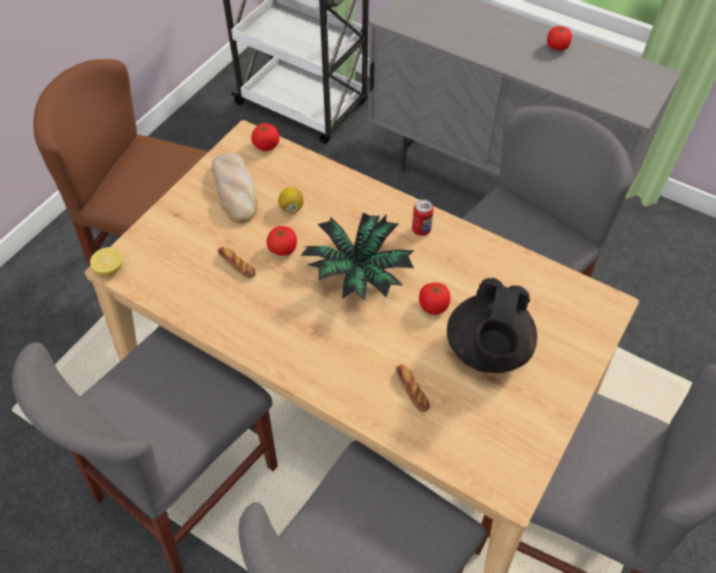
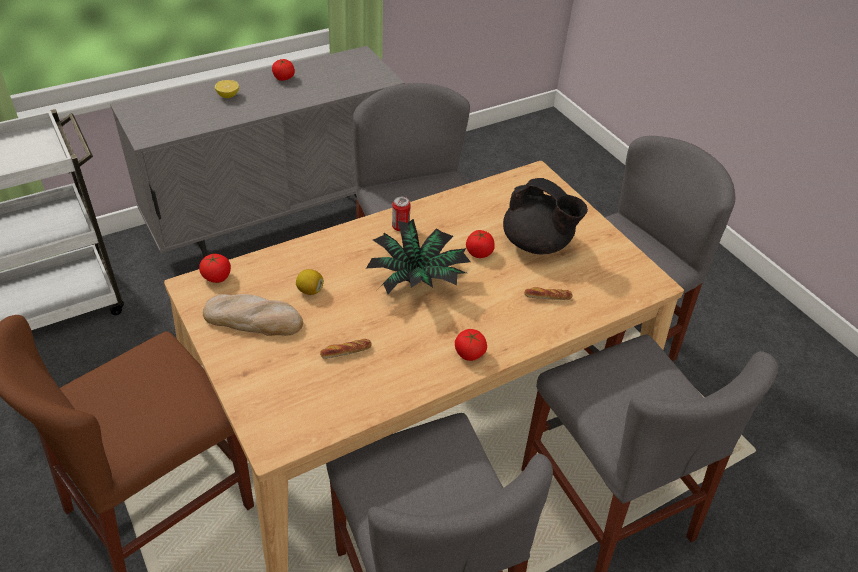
camera: 65 degrees left, 10 degrees down
(110, 268) = (272, 450): lemon -> lemon (228, 95)
(283, 248) = (353, 314): tomato -> tomato (469, 353)

